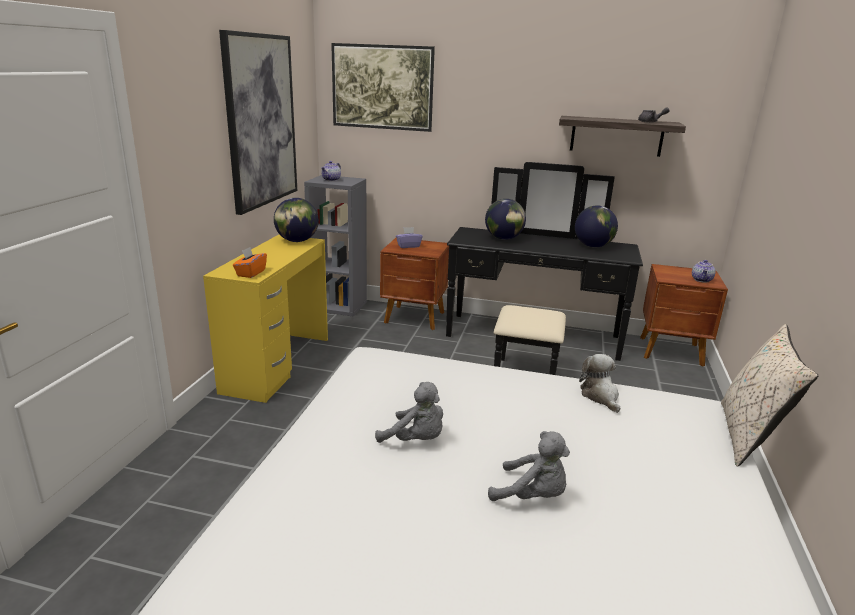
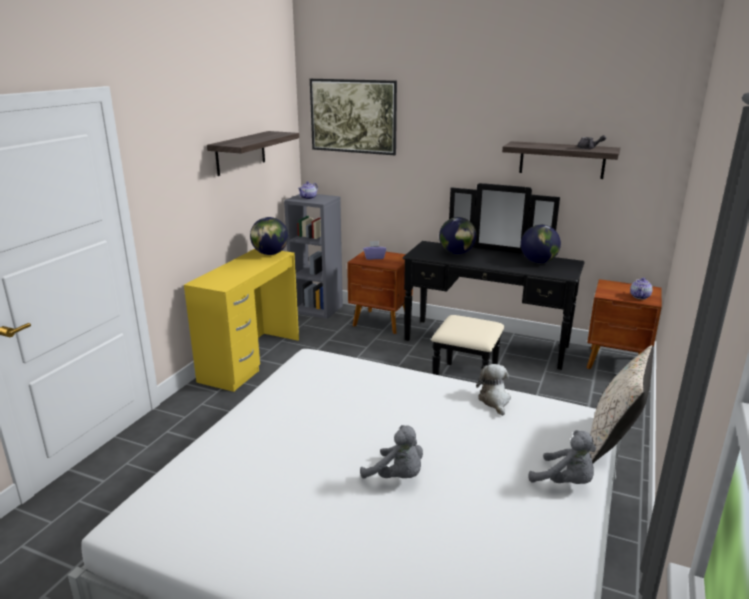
camera: 10 degrees right, 0 degrees up
(250, 273) = (222, 283): orange tissue box -> none
(261, 121) = (240, 153): picture -> shelf
(415, 440) = (321, 427): grey plush toy -> grey plush toy (565, 482)

